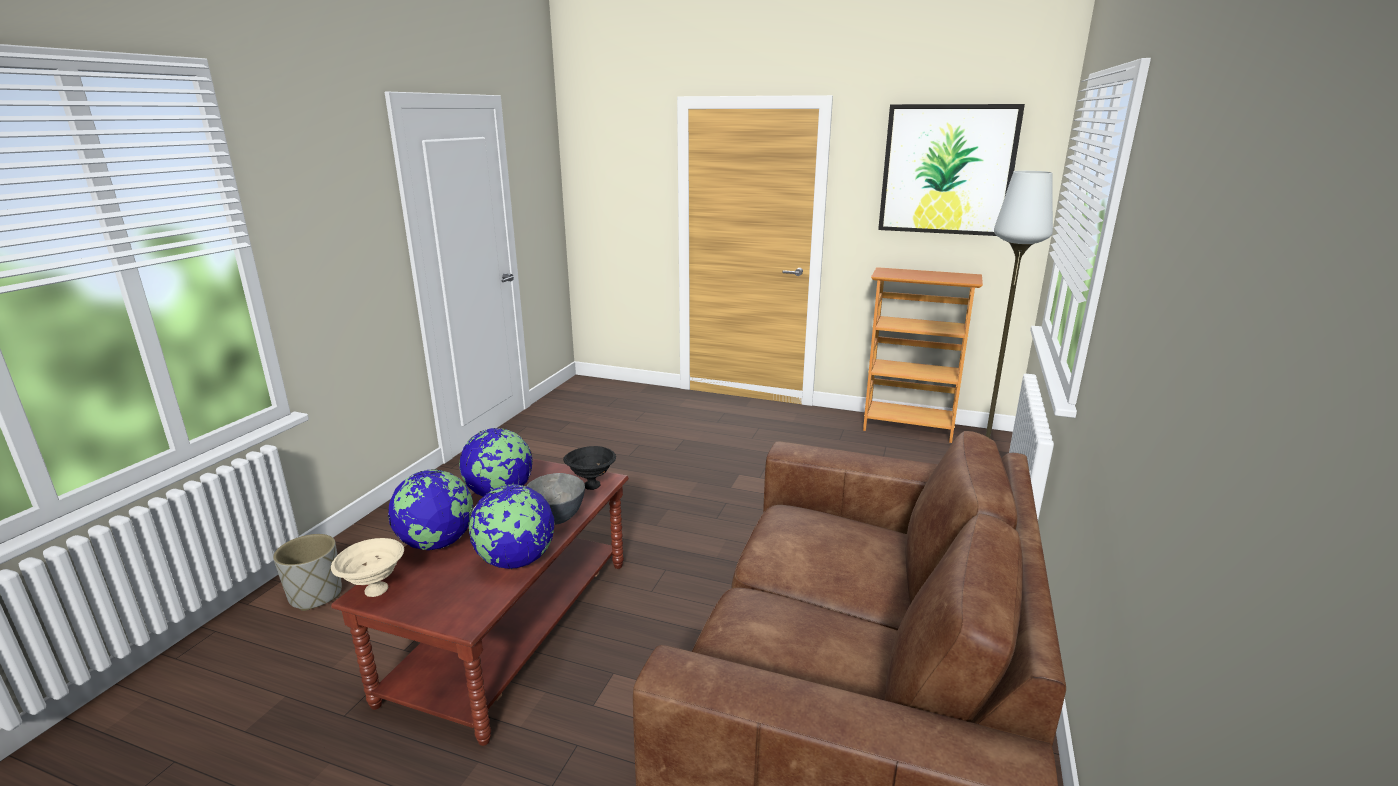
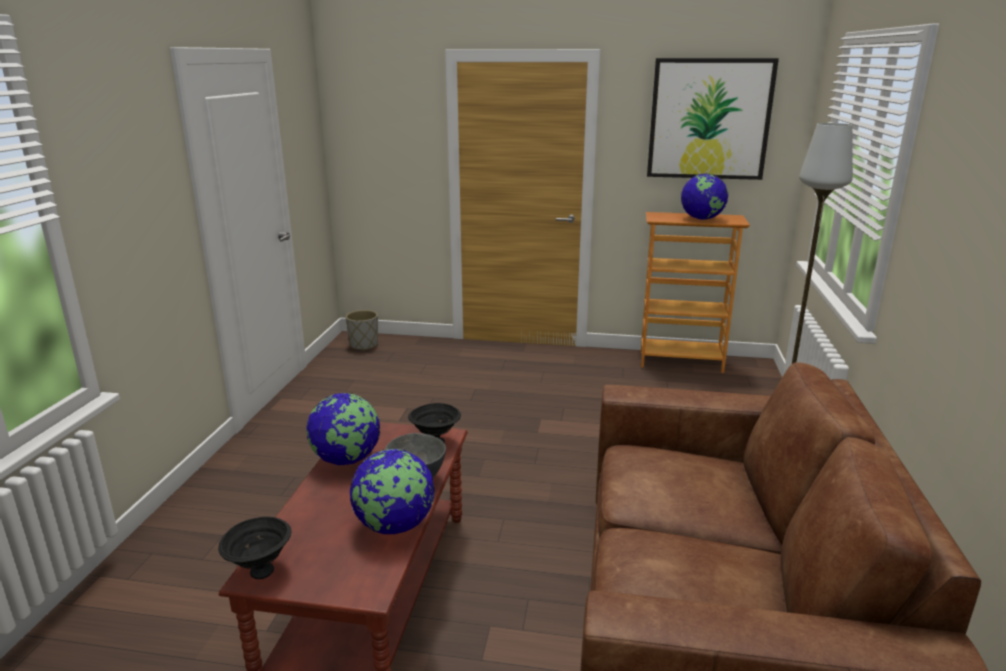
camera: 10 degrees left, 0 degrees up
(315, 595) = (146, 586): grey planter -> grey planter (363, 345)
(374, 591) = (260, 573): beige bowl -> black bowl
(437, 543) = (304, 516): globe -> globe (702, 219)

